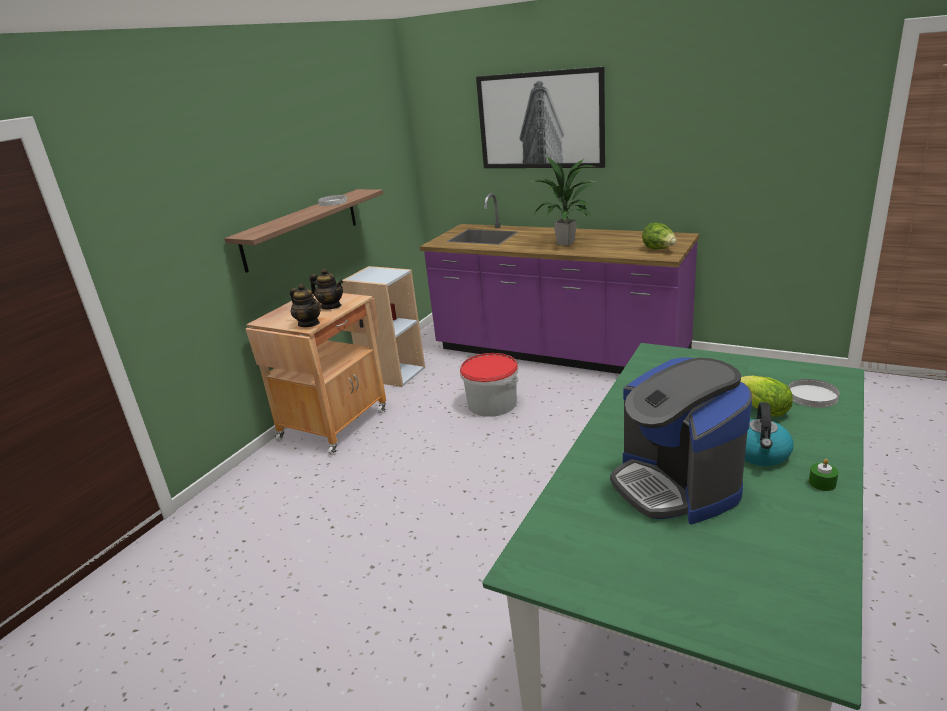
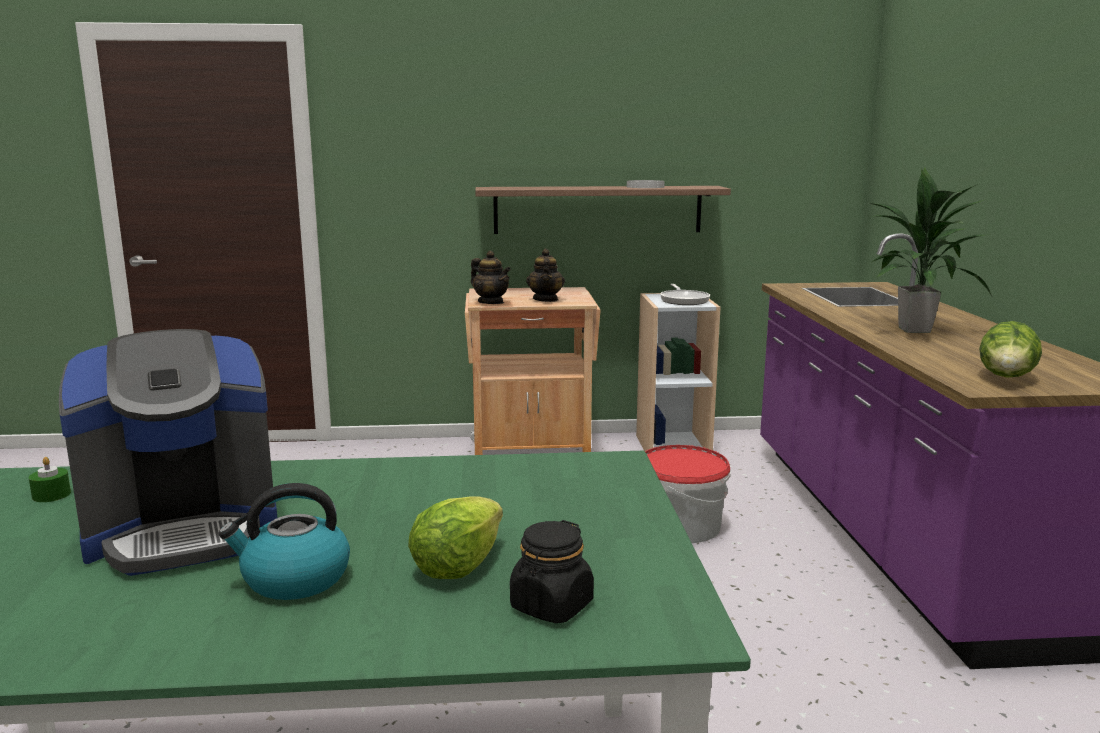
camera: 55 degrees right, 10 degrees down
(309, 324) = (491, 302): teapot -> teapot turned 60 degrees counterclockwise
(381, 274) = (684, 300): none -> frying pan
(540, 120) = (996, 119): picture -> none
(675, 485) = (184, 530): coffee machine -> coffee machine turned 150 degrees counterclockwise
(811, 396) = (551, 606): white plate -> black jar
(822, 483) = (206, 640): green candle -> green candle (51, 495)

